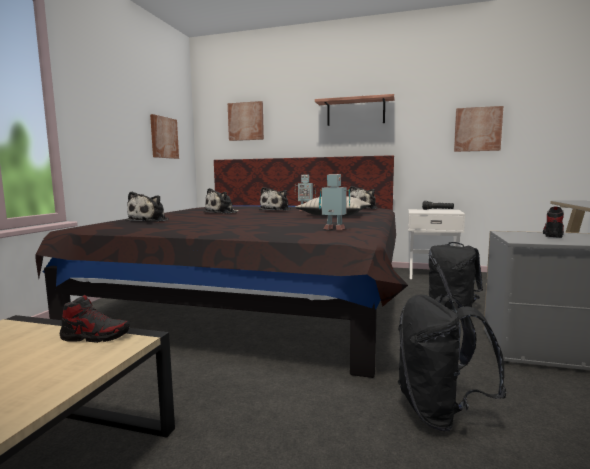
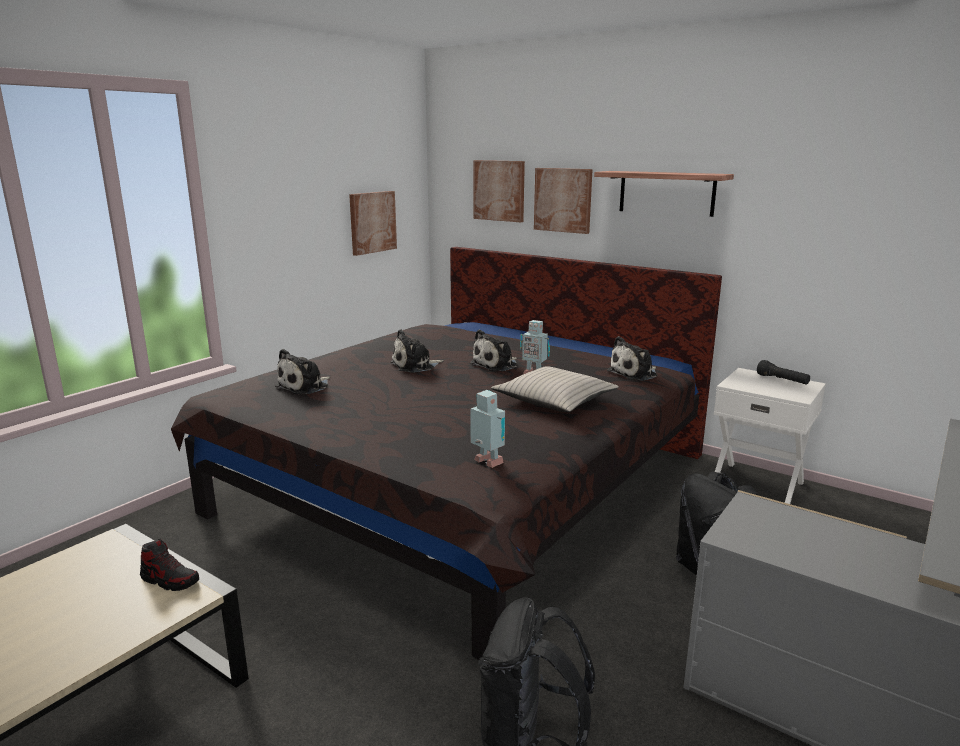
camera: 20 degrees right, 10 degrees up
(477, 129) = (878, 246): picture -> picture (563, 200)
(552, 235) = (811, 528): shoe -> none

